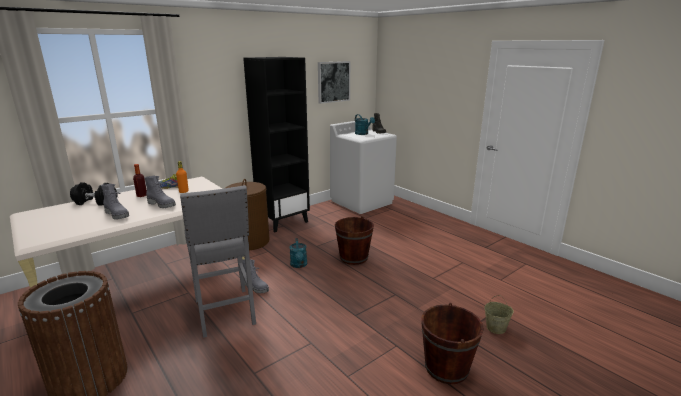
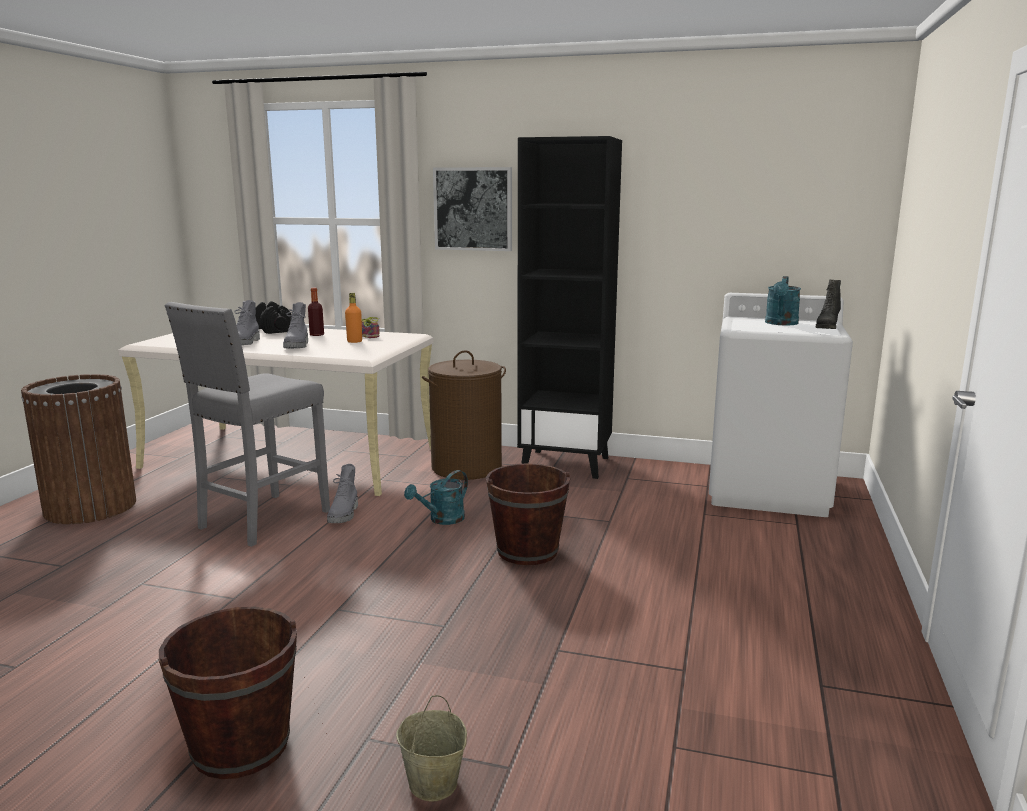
camera: 55 degrees right, 5 degrees down
(333, 82) = (752, 198): picture -> picture (473, 209)

